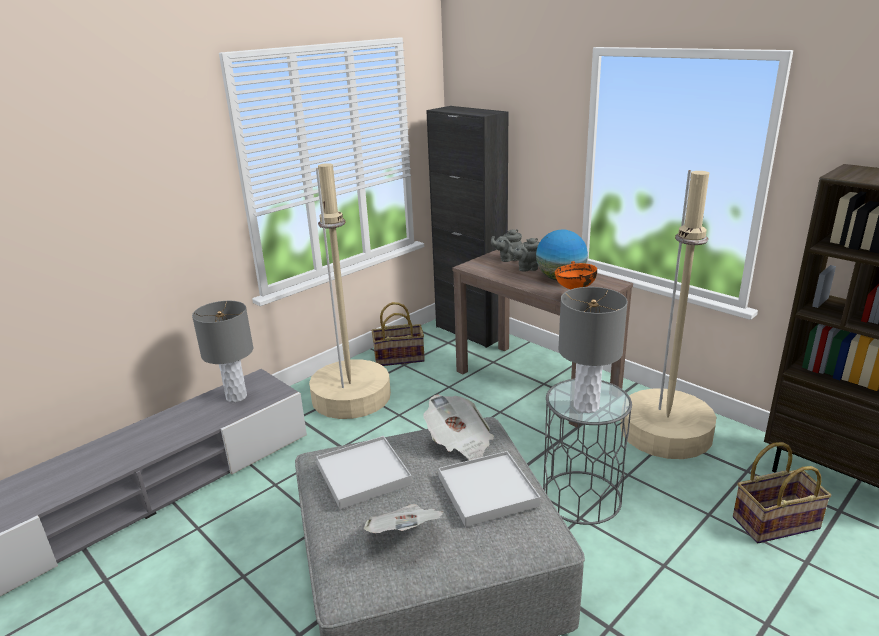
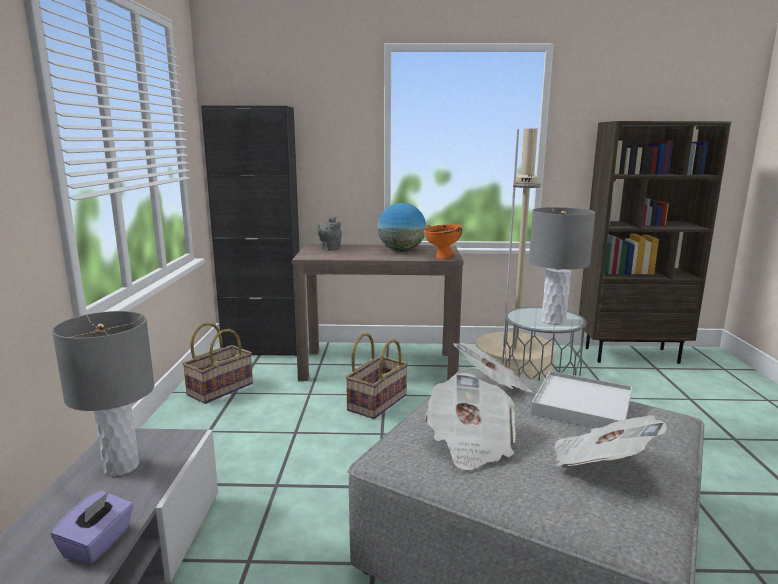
camera: 45 degrees left, 10 degrees down
(182, 435) = (98, 543): none -> purple tissue box
(351, 397) = (216, 438): beige floor lamp -> none
(363, 475) = (470, 443): white tray -> newspaper
(526, 268) = (360, 250): grey teapot -> none
(775, 522) = (644, 386): basket -> basket (376, 402)

